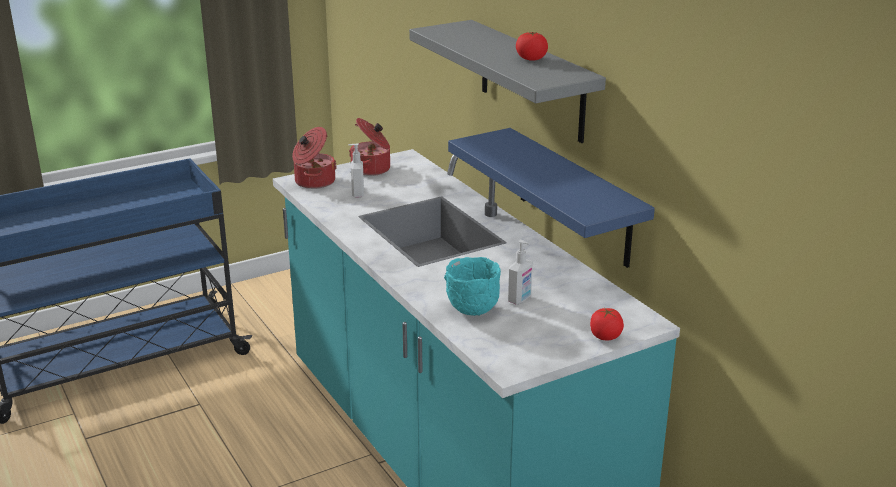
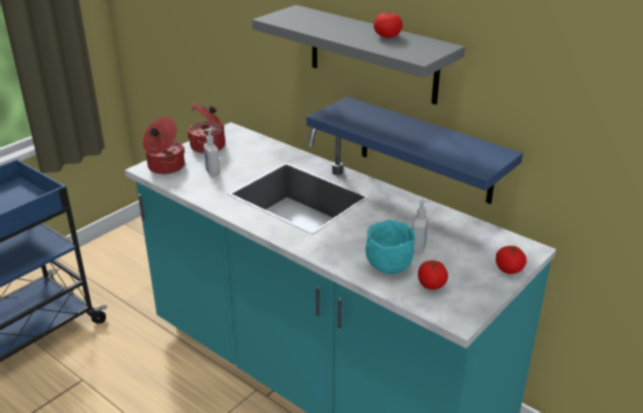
camera: 20 degrees left, 5 degrees up
(506, 333) = (431, 285): none -> tomato

